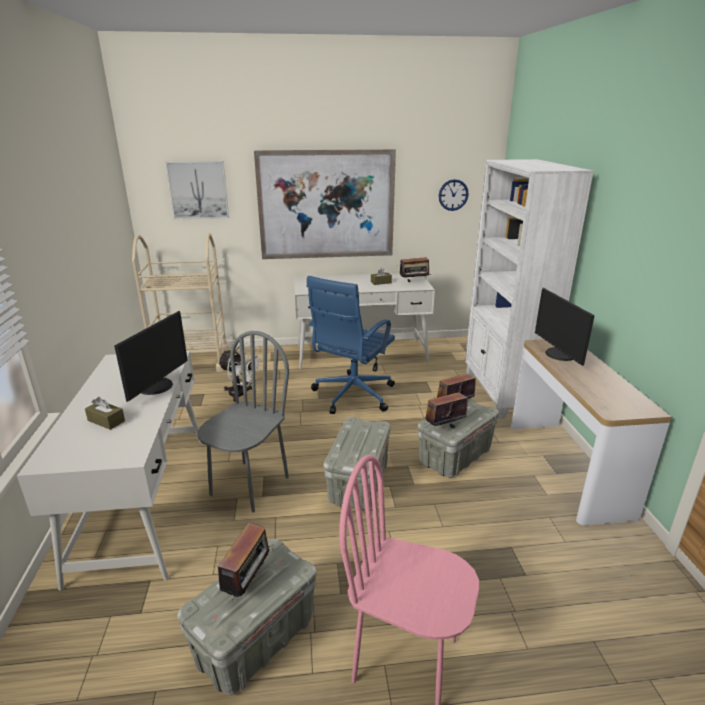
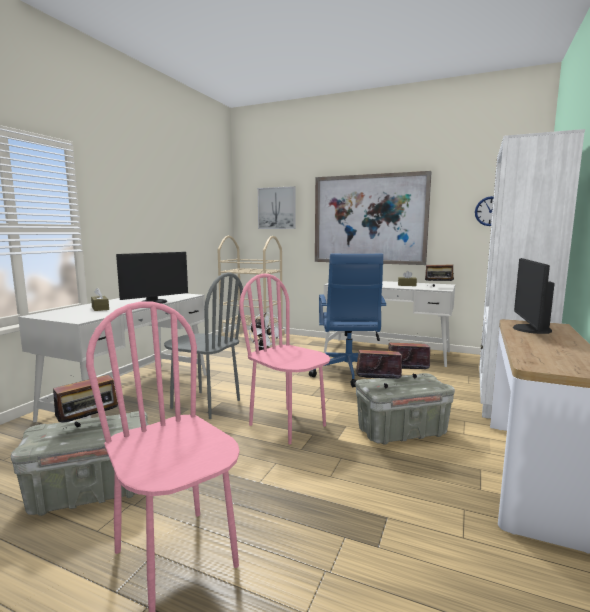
camera: 30 degrees right, 15 degrees down
(249, 485) = (205, 404): grey chair -> grey chair turned 60 degrees clockwise
(352, 395) = (348, 373): blue office chair -> blue office chair turned 60 degrees counterclockwise
(358, 483) = (288, 425): grey storage box -> pink chair

